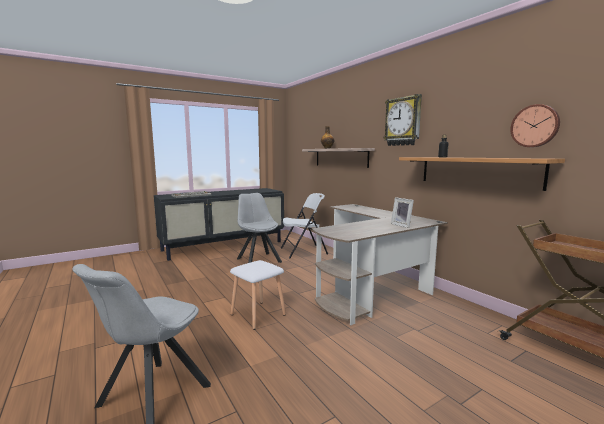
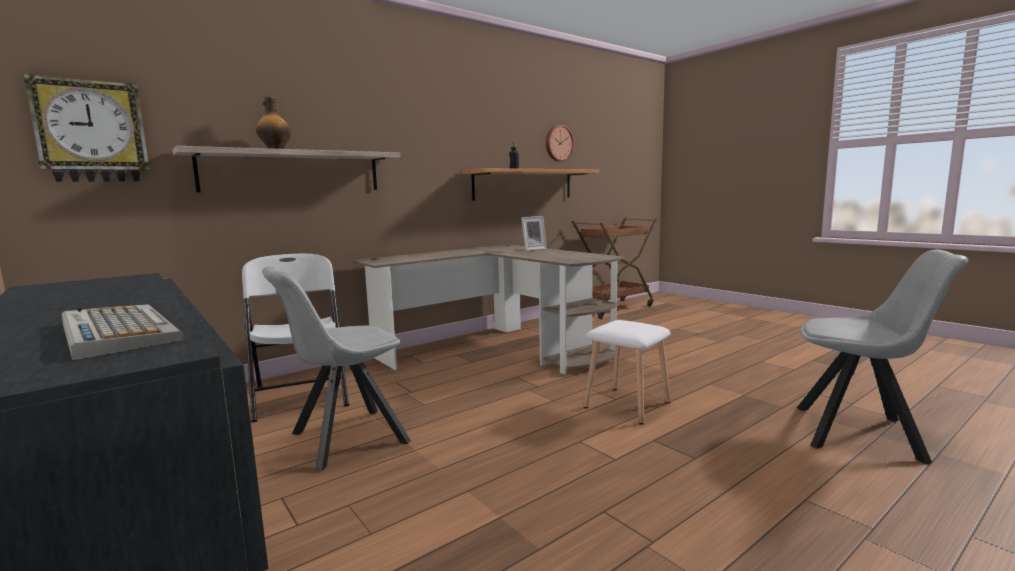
camera: 95 degrees left, 0 degrees up
(403, 121) = (434, 118): wall clock -> wall clock (91, 132)

